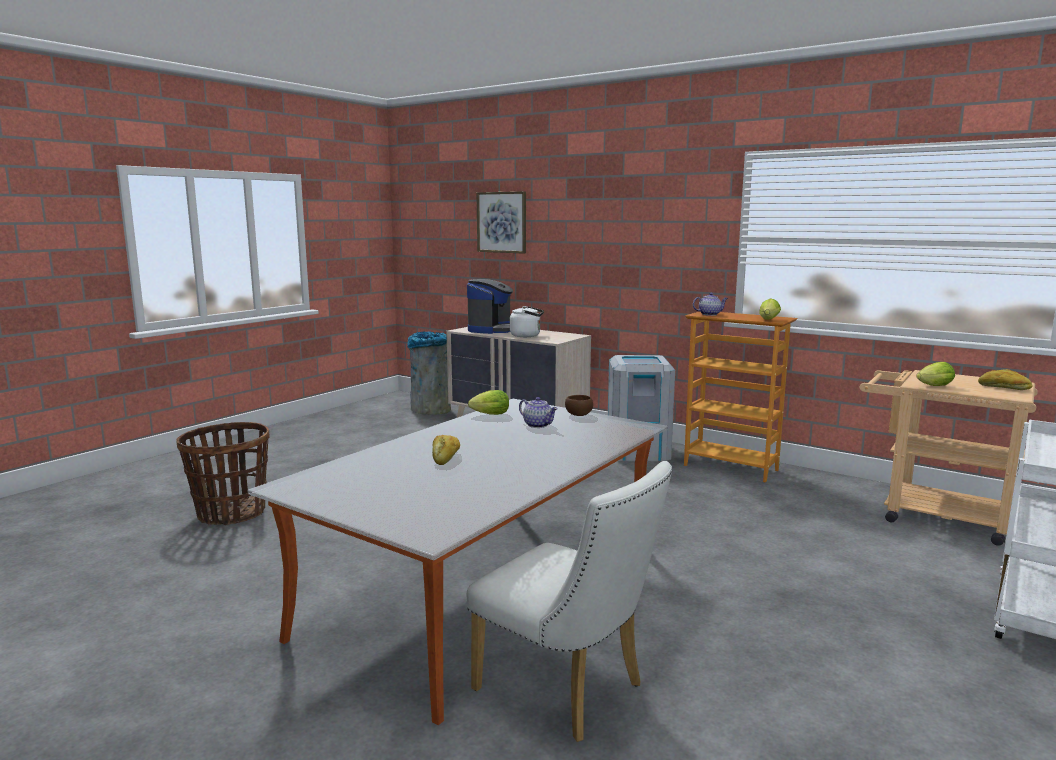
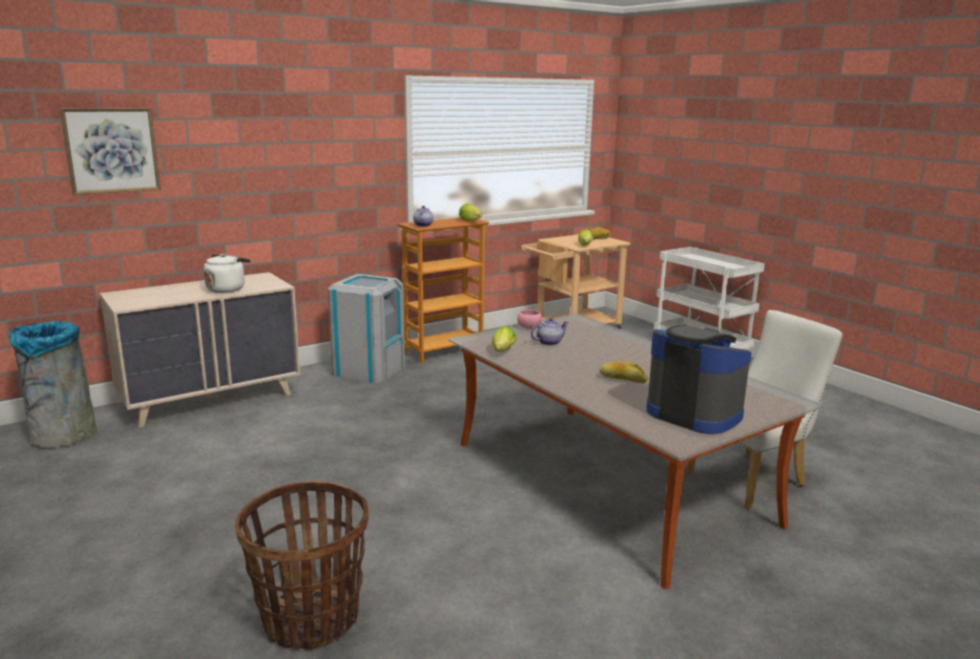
camera: 70 degrees left, 5 degrees up
(492, 329) = (156, 295): coffee machine -> coffee machine (693, 413)
(578, 415) = (529, 328): brown bowl -> pink bowl

